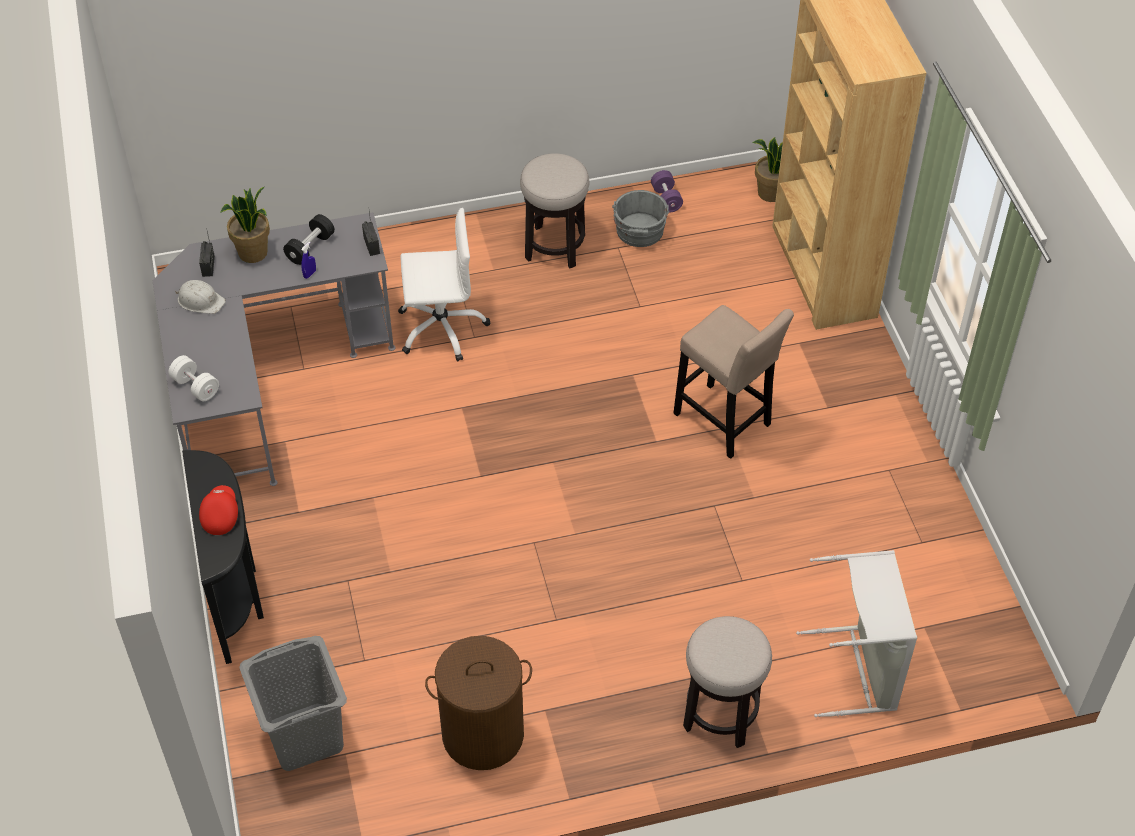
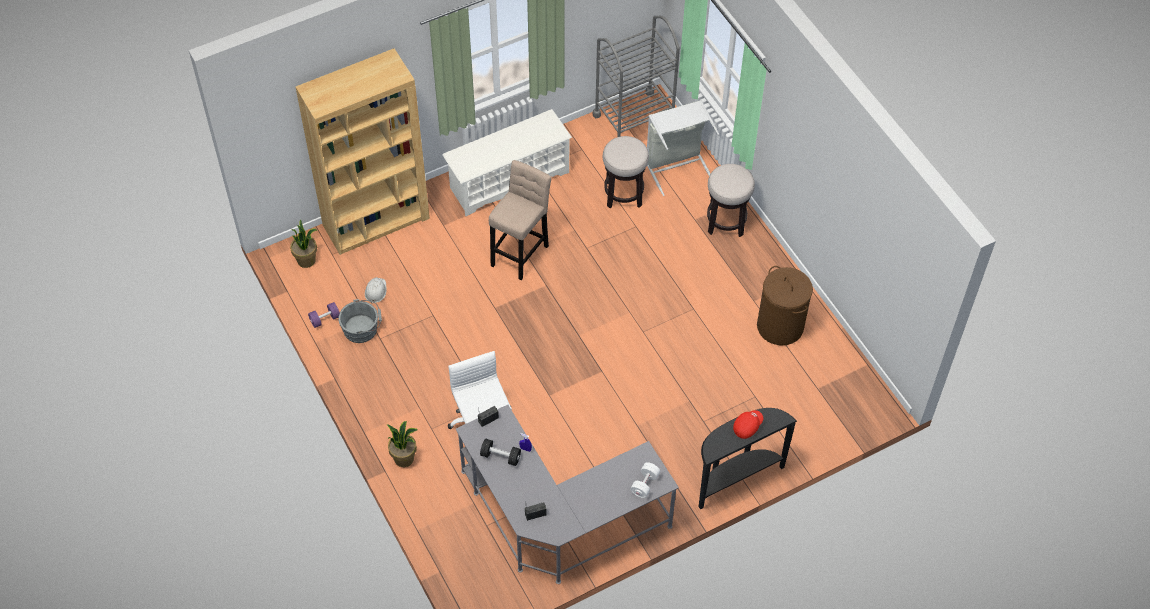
camera: 105 degrees left, 5 degrees up
(200, 300) = (569, 508): white hard hat -> white hard hat (375, 291)
(220, 515) = (747, 426): red cap -> red cap turned 150 degrees clockwise
(253, 253) = (515, 490): potted plant -> potted plant (404, 458)
(305, 736) = (814, 411): grey laundry basket -> none
(555, 247) = (388, 375): stool -> stool (623, 194)
(872, 434) = (509, 180): none -> white shoe rack
(980, 632) = (634, 119): none -> grey cart

